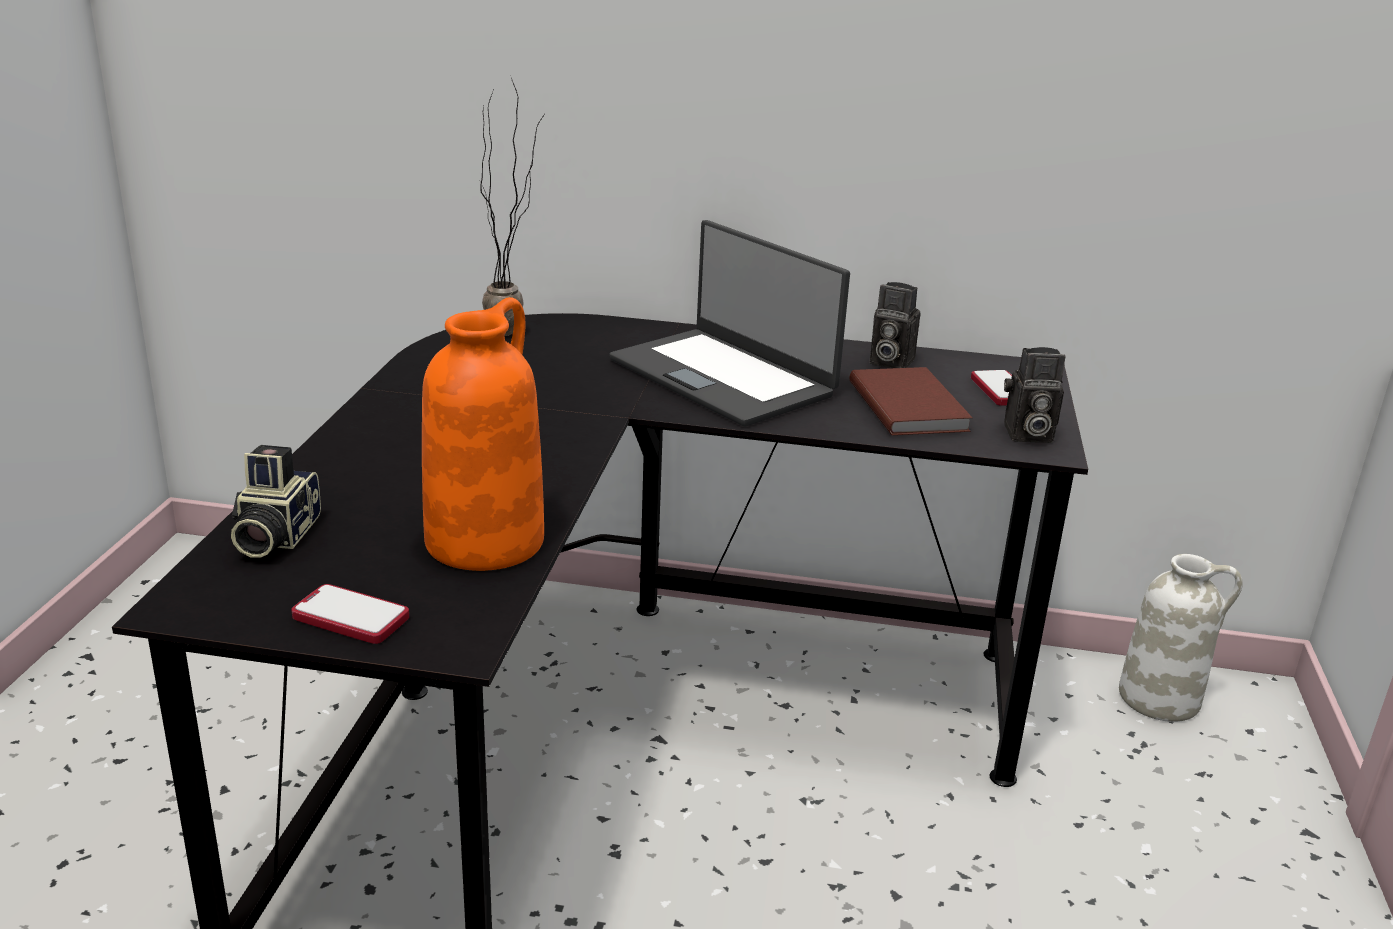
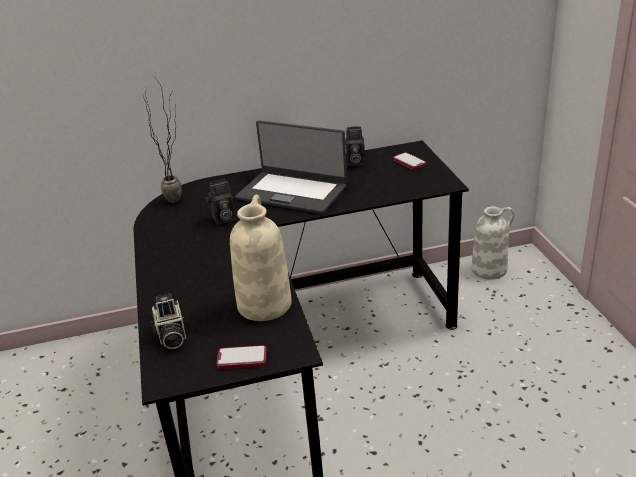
camera: 20 degrees left, 5 degrees up
(485, 540) = (264, 304): orange vase -> beige vase
(910, 405) = (380, 181): brown book -> none
(1026, 435) = (435, 180): camera -> camera (223, 219)

